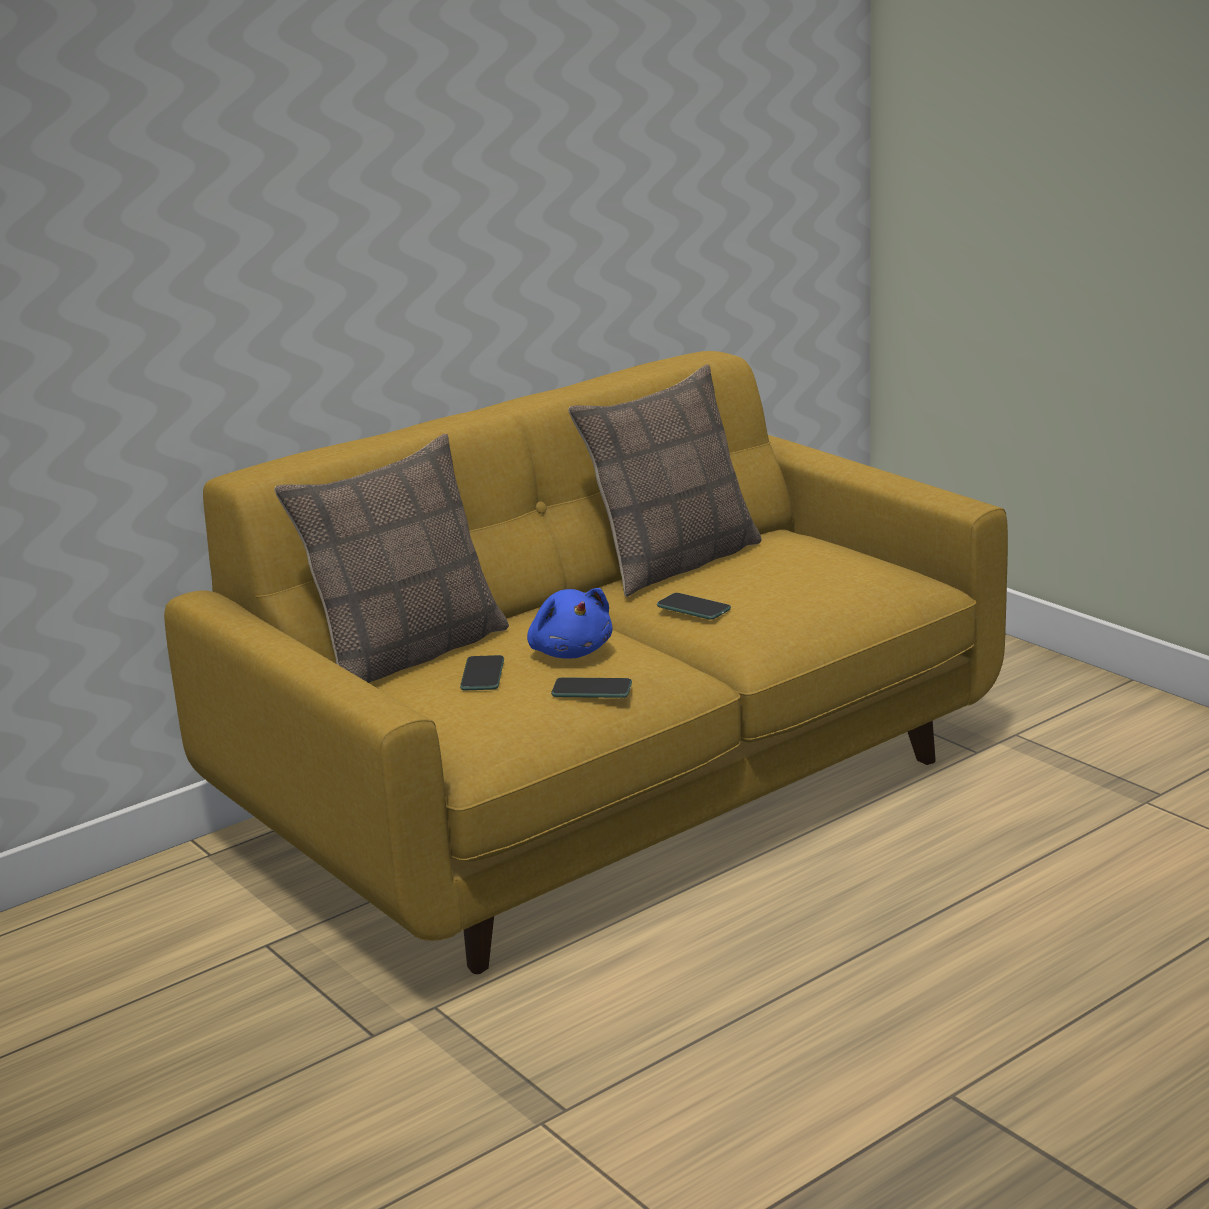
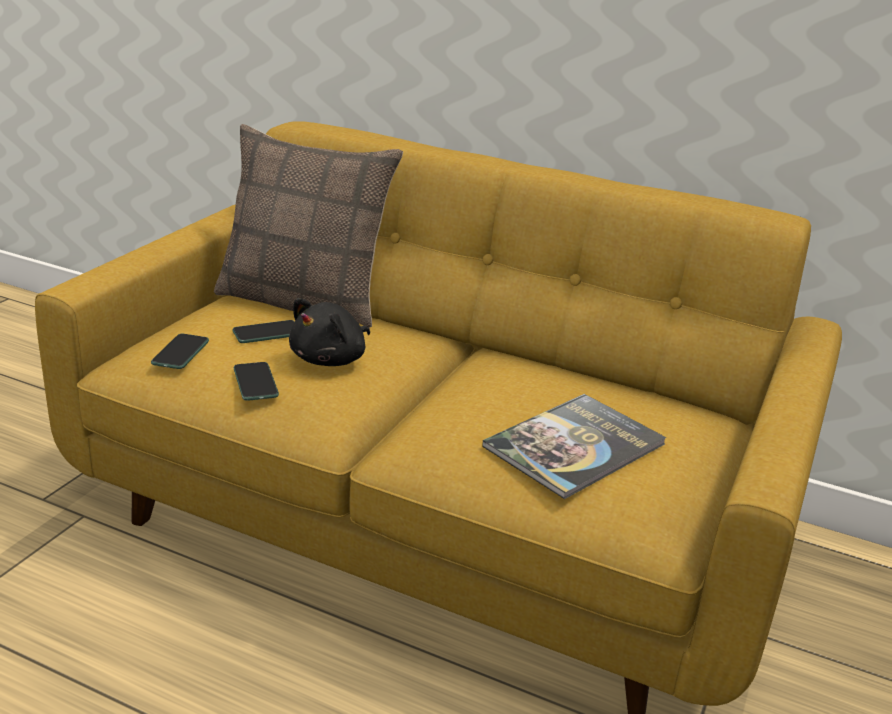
camera: 60 degrees right, 5 degrees up
(570, 652) = (331, 359): blue plush toy -> black plush toy
(673, 562) = (571, 372): pillow -> none
(693, 608) = (463, 398): phone -> phone (180, 353)
(803, 581) = (574, 446): none -> book

